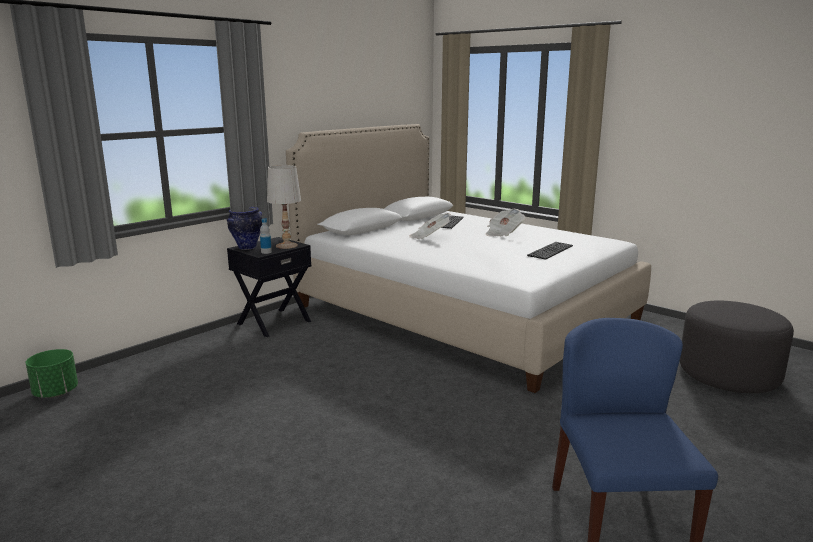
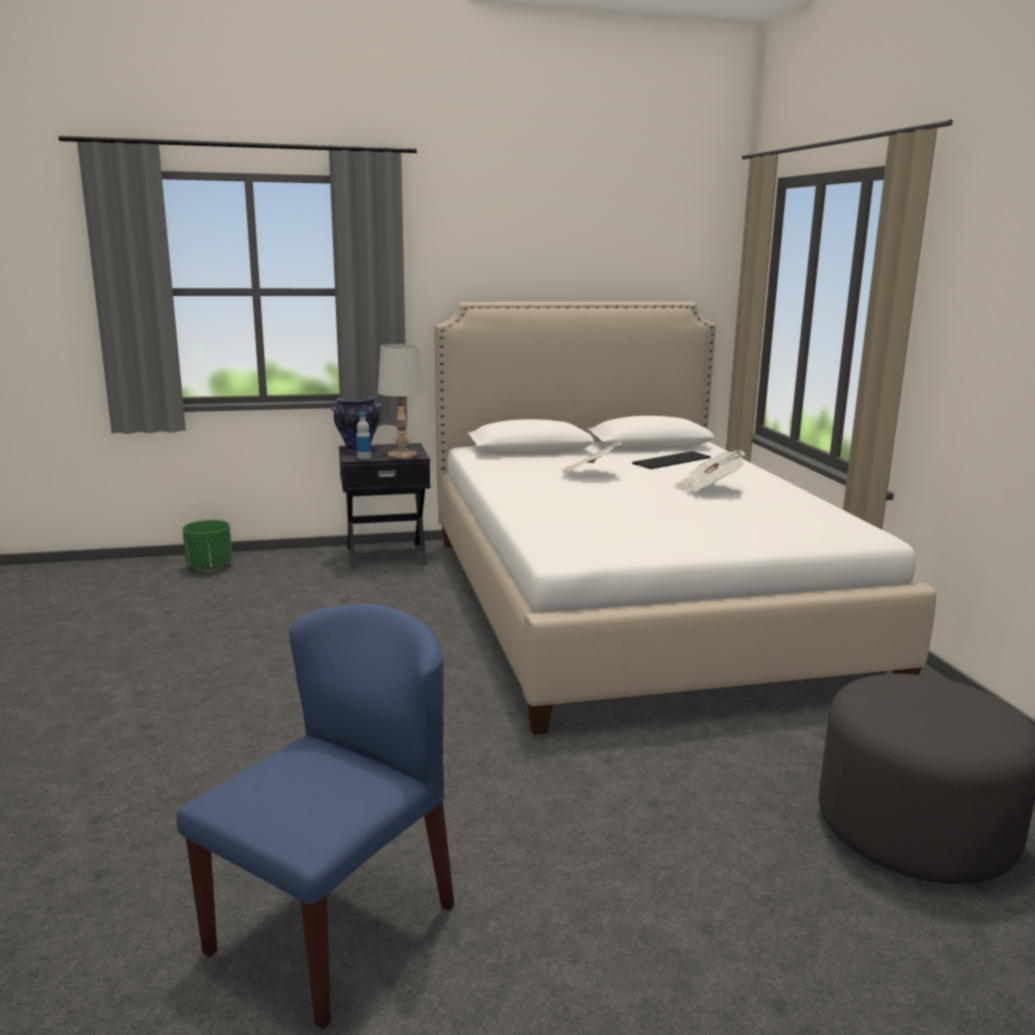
camera: 35 degrees right, 0 degrees up
(55, 393) = (96, 570): green planter -> green planter (209, 566)
(549, 250) = (713, 524): keyboard -> none

